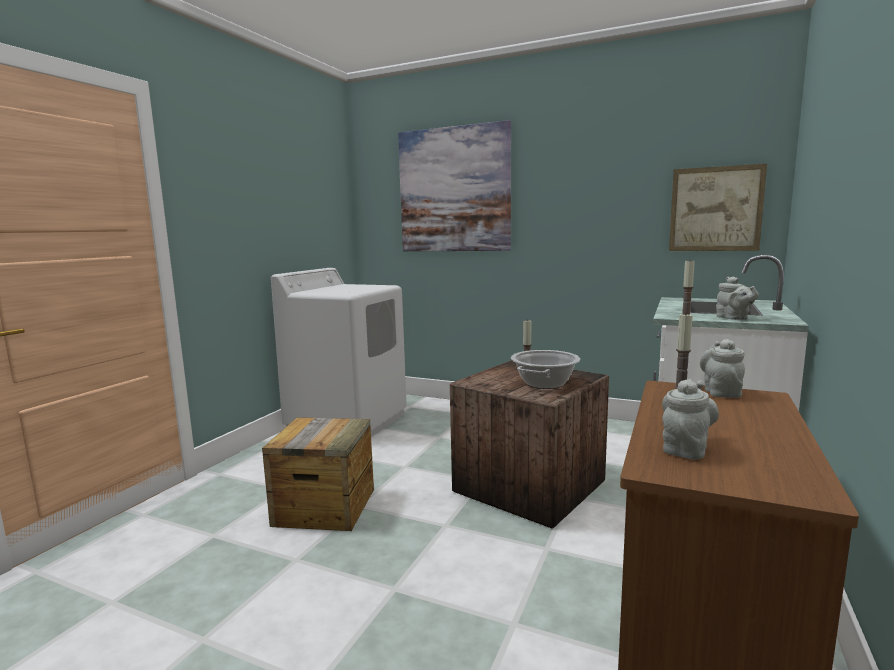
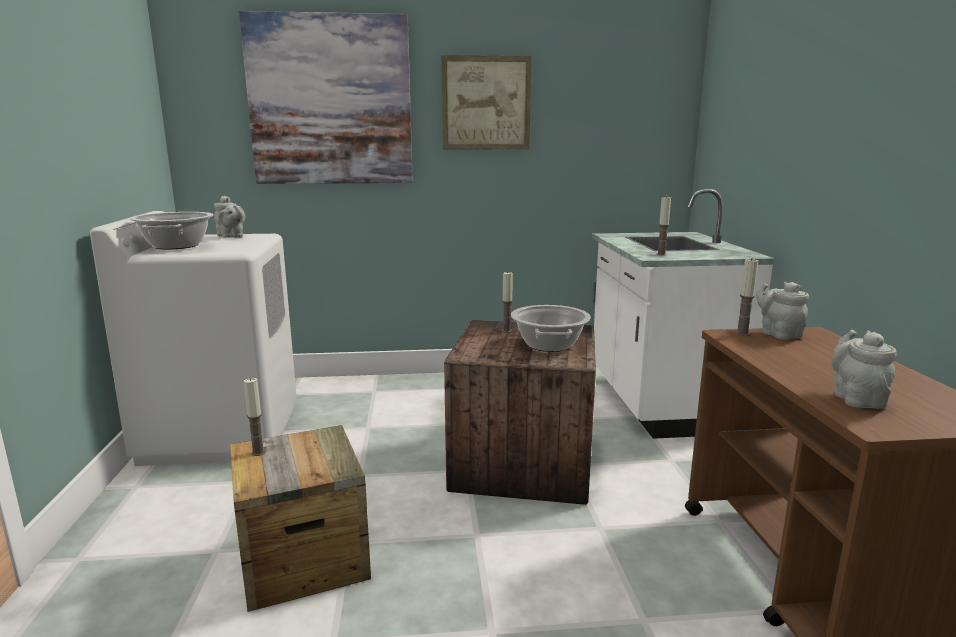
camera: 30 degrees left, 5 degrees up
(305, 424) = (258, 452): none -> candle
(322, 289) = (176, 246): none -> cooking pot
(715, 209) = (634, 138): picture -> picture (486, 103)
(734, 318) = (707, 255): grey teapot -> grey teapot (231, 236)

